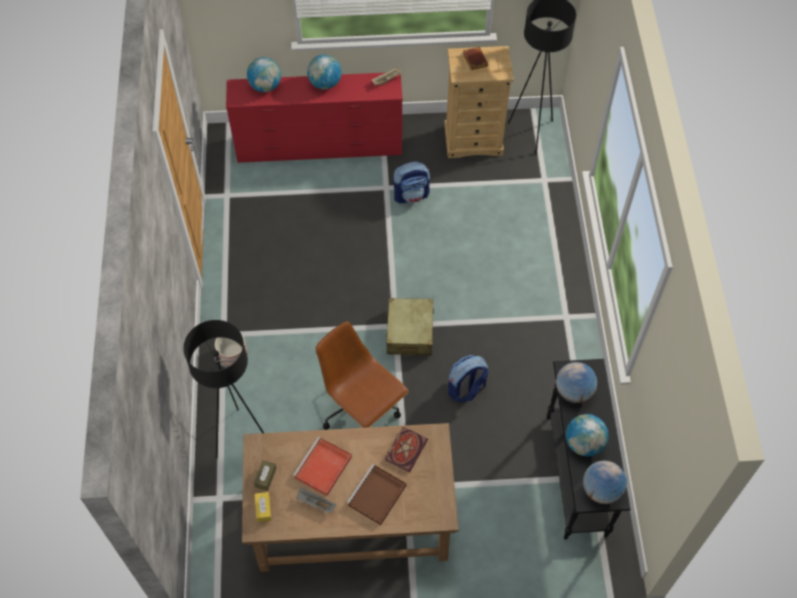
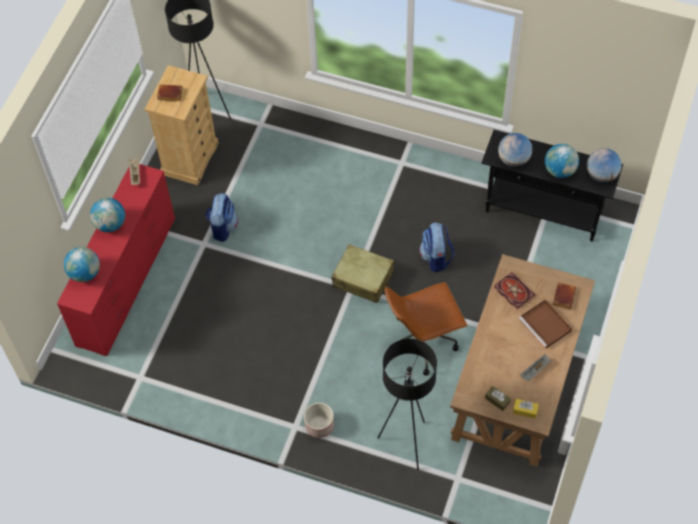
camera: 65 degrees left, 0 degrees up
(322, 468) = (506, 356): red tray -> none
(422, 502) = (563, 296): none -> brown book

